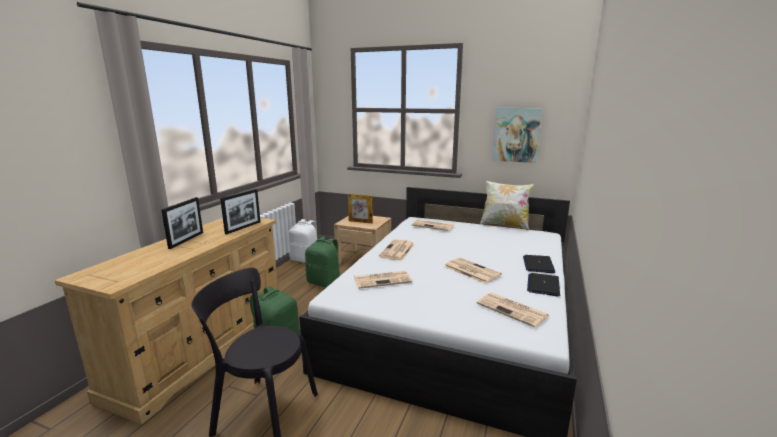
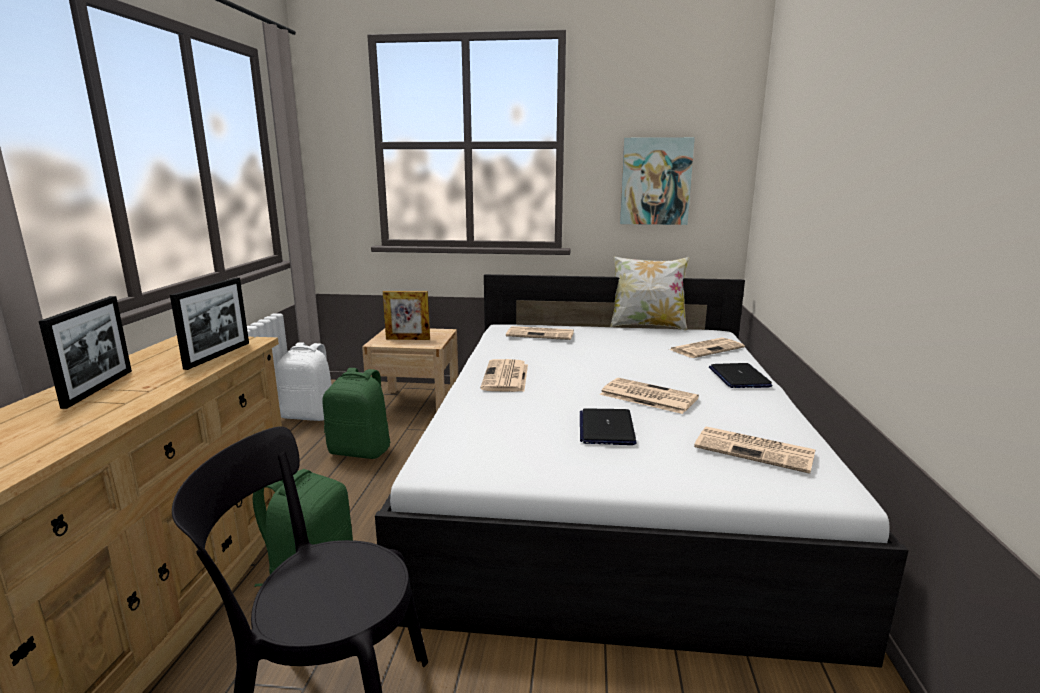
camera: 15 degrees left, 0 degrees up
(383, 280) = (511, 427): newspaper -> newspaper (706, 348)
(543, 285) = (769, 406): laptop -> laptop (606, 428)

